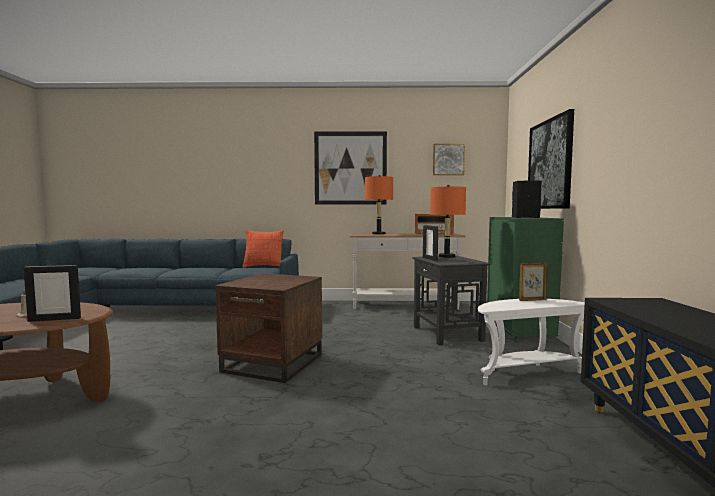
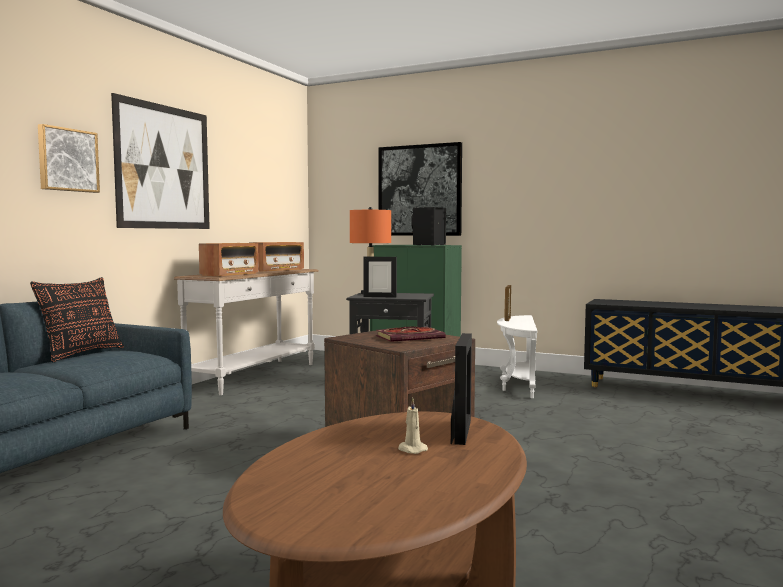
camera: 65 degrees left, 0 degrees up
(263, 266) = (81, 354): orange pillow -> black pillow
(275, 281) = (411, 337): none -> book
(379, 234) = (230, 274): orange table lamp -> radio
(448, 159) = (265, 168): picture -> picture (67, 160)

